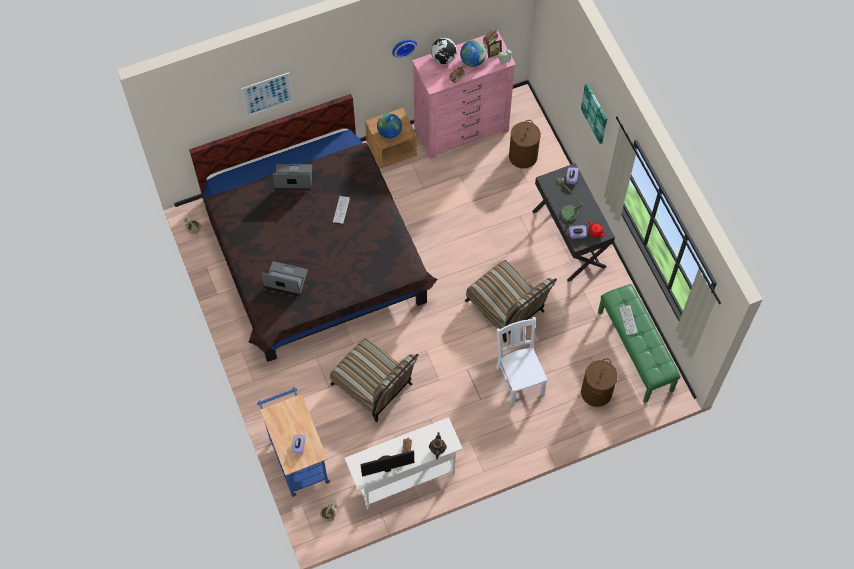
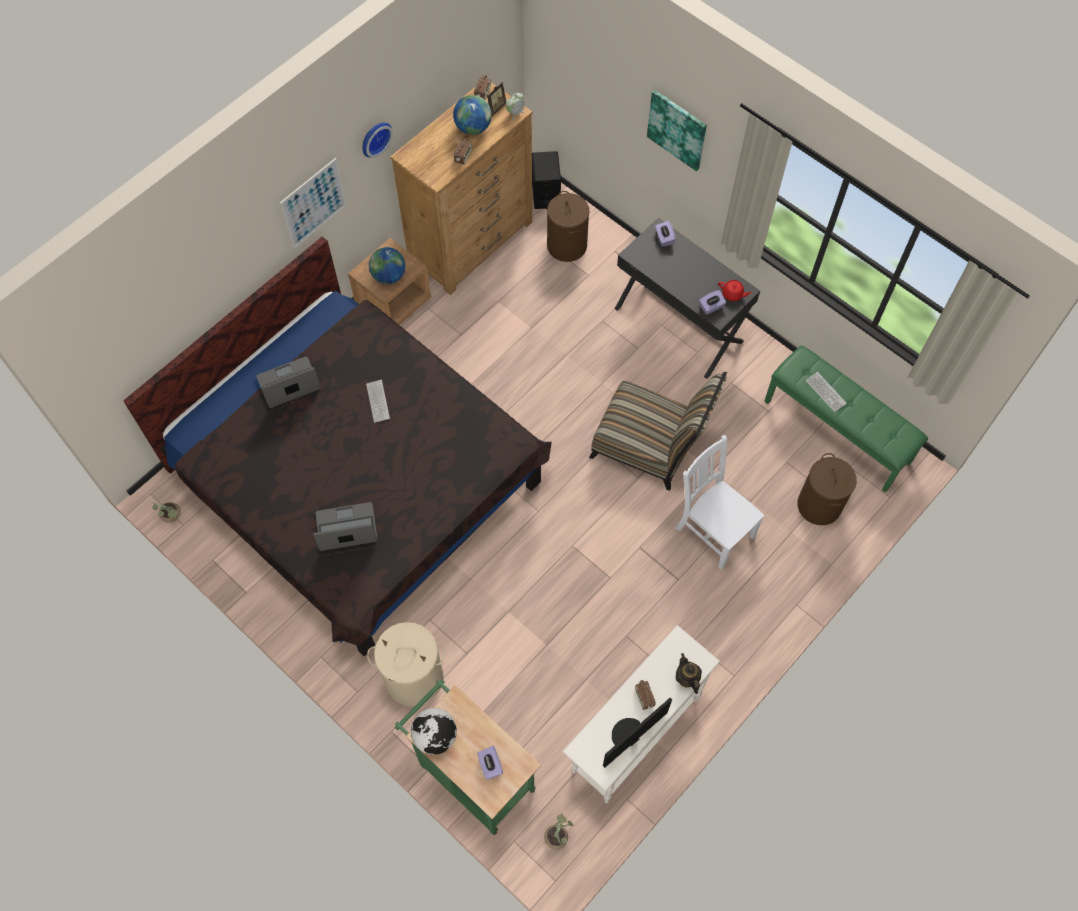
camera: 25 degrees left, 0 degrees up
(267, 94) = (210, 273): picture -> picture (313, 203)
(290, 387) = (413, 678): none -> beige laundry basket
(297, 457) = (472, 773): blue cart -> green cart
(375, 387) = (530, 626): chair -> none
(443, 58) = (432, 139): globe -> globe (435, 736)
(461, 129) = (471, 242): pink dresser -> brown dresser
(527, 115) = (545, 194): none -> black speaker
(567, 211) = (681, 282): table lamp -> none

